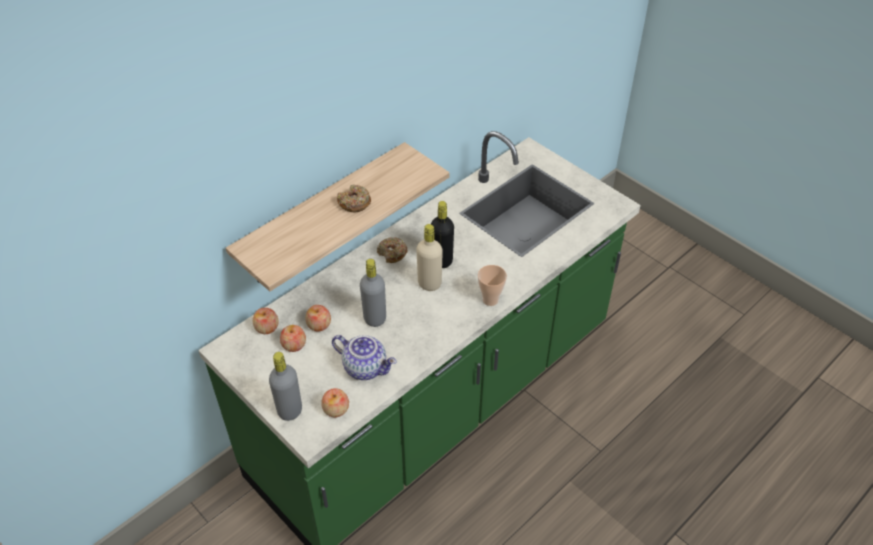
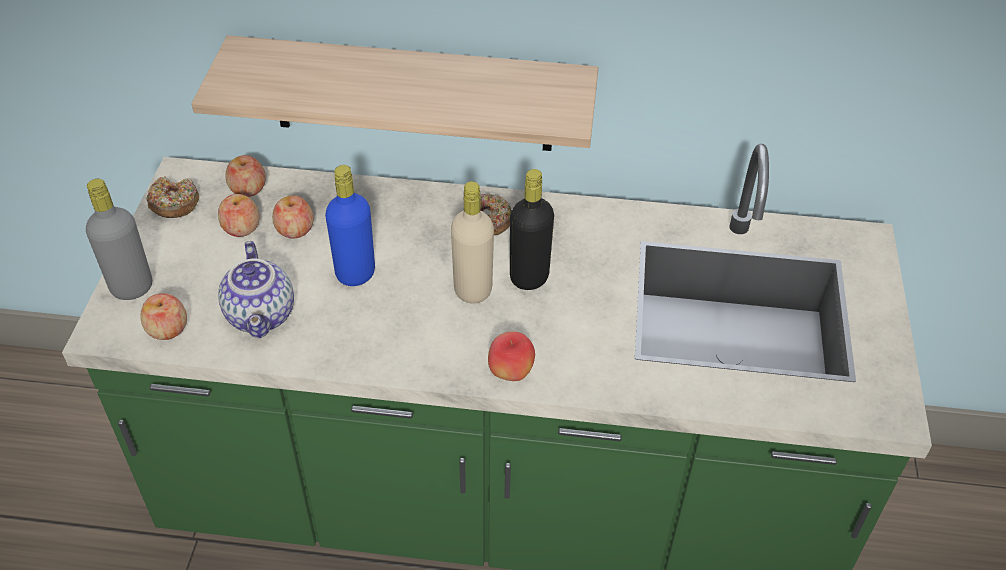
camera: 50 degrees right, 0 degrees up
(354, 203) = (420, 88): donut -> donut (174, 204)
(375, 318) = (355, 273): grey bottle -> blue bottle
(490, 300) = (510, 373): cup -> apple

